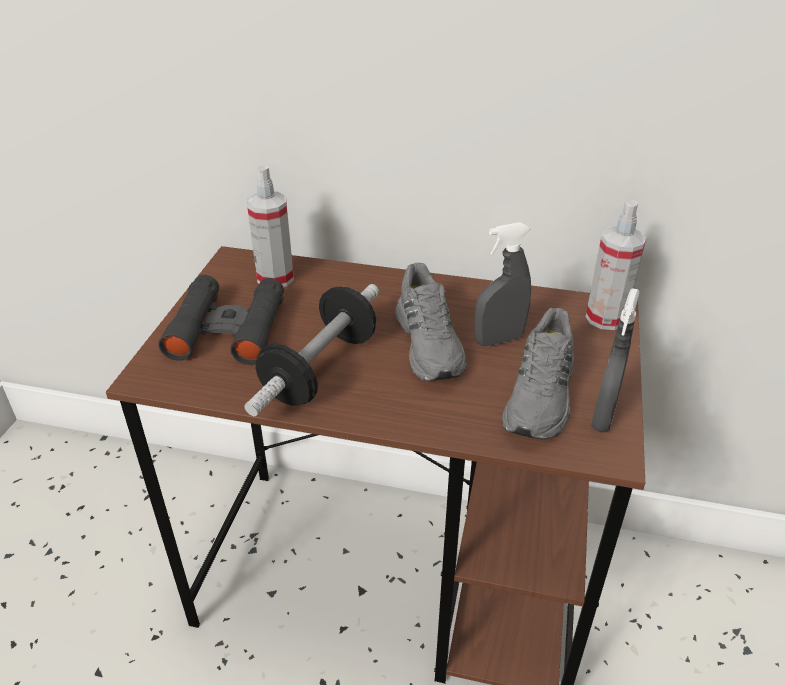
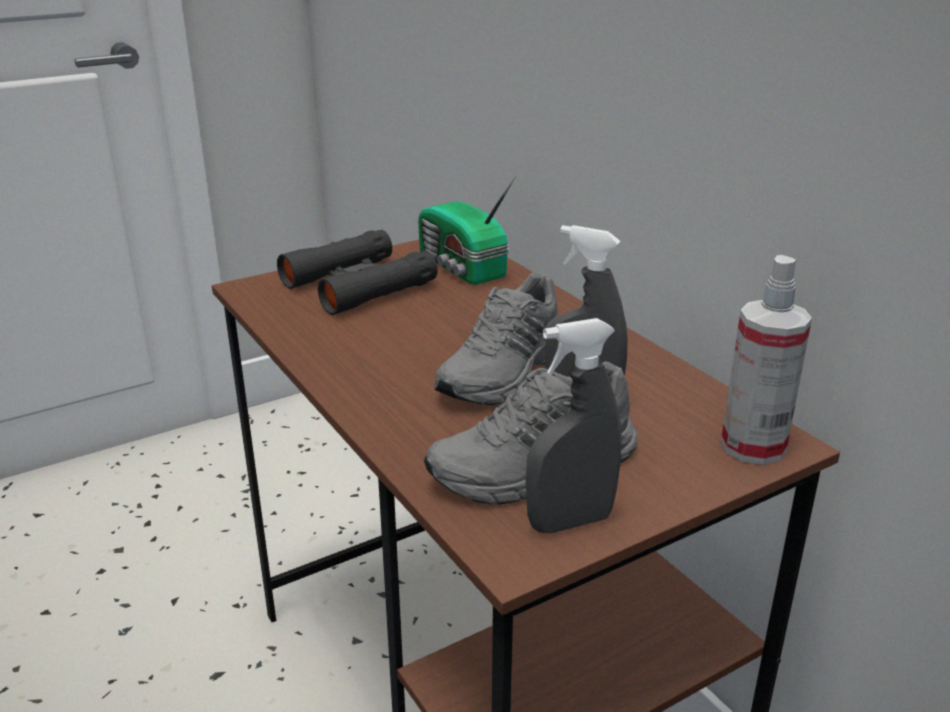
camera: 45 degrees right, 10 degrees down
(275, 278) = (461, 267): spray bottle -> radio
(320, 369) = (375, 343): dumbbell -> none

